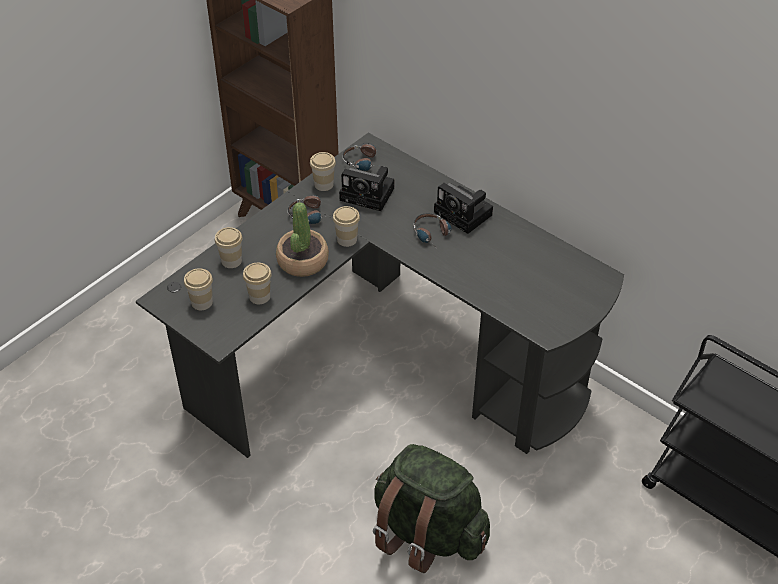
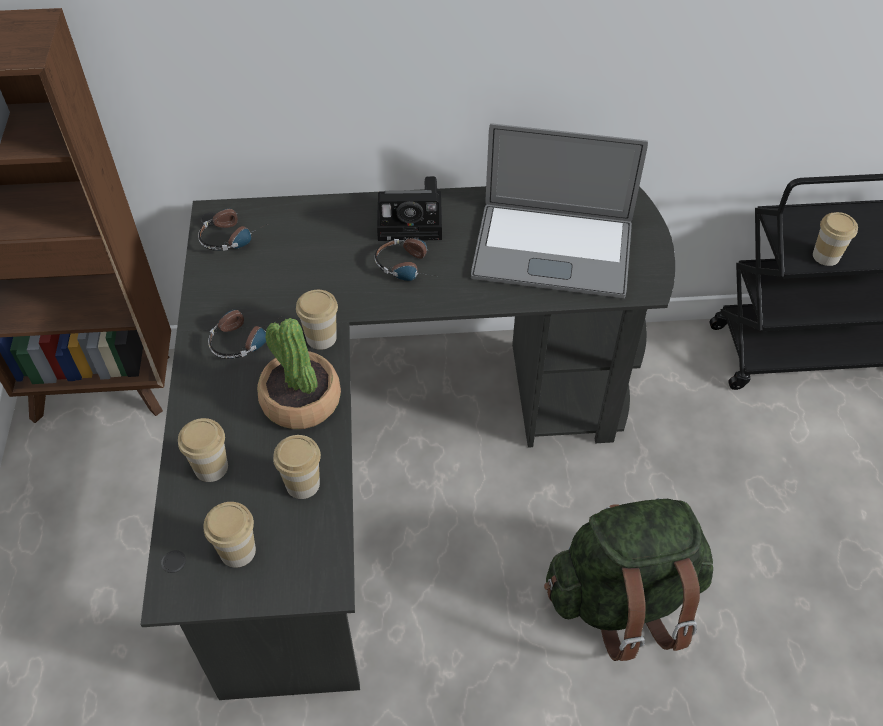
camera: 45 degrees left, 5 degrees up
(324, 184) = (214, 293): cup -> cup (826, 256)
(369, 194) = (282, 268): camera -> none
(521, 279) = (552, 250): none -> laptop

